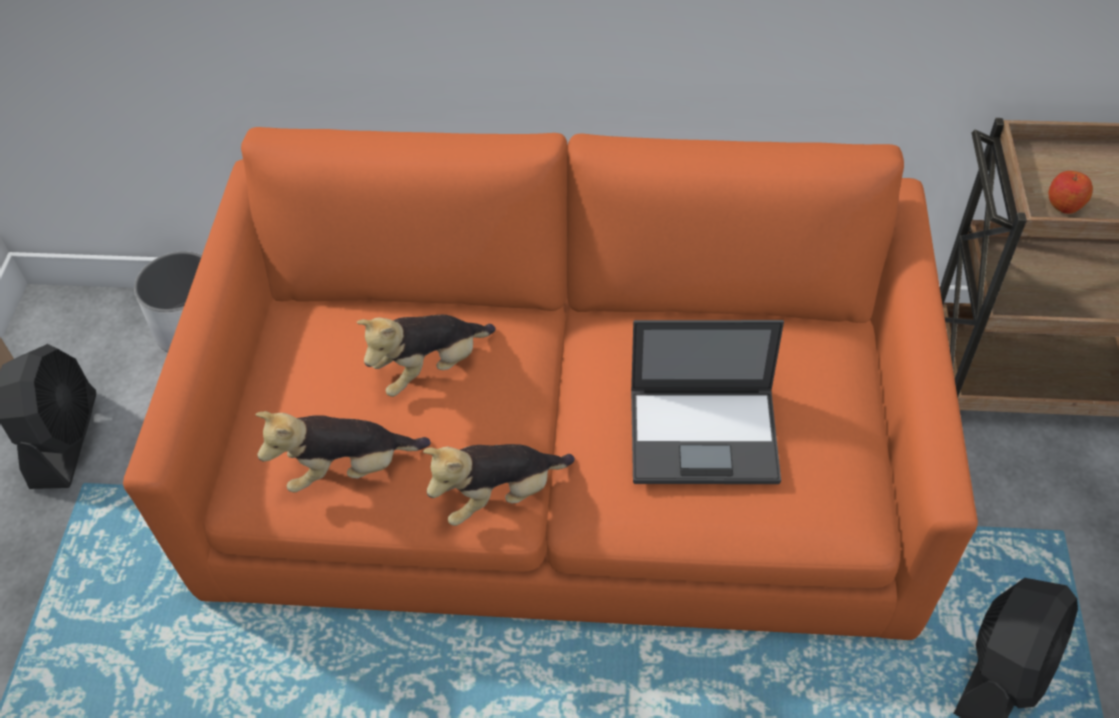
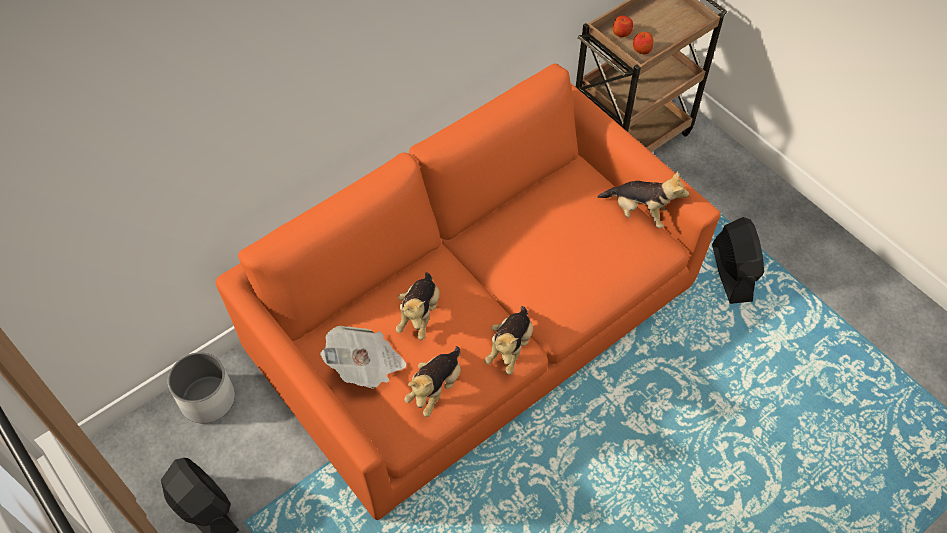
camera: 45 degrees left, 5 degrees up
(302, 381) = (366, 366): none -> newspaper
(705, 435) = (572, 254): laptop -> none
(872, 451) = (640, 212): none -> plush toy
(1055, 165) = (621, 33): none -> apple

